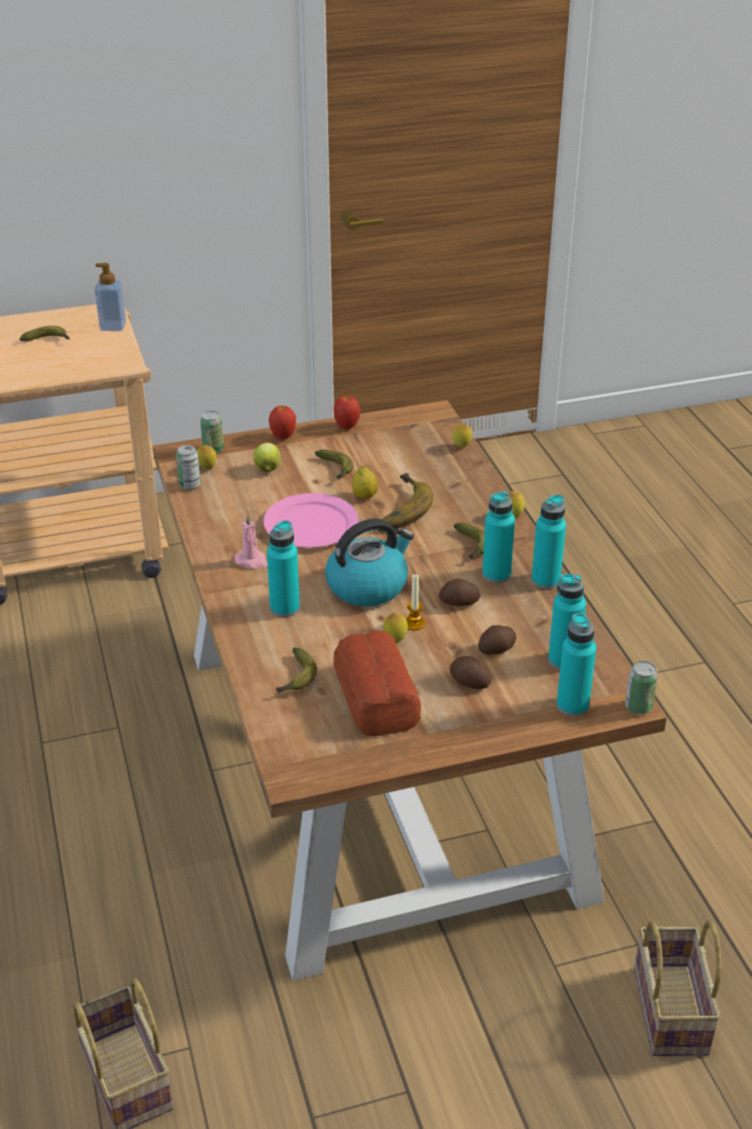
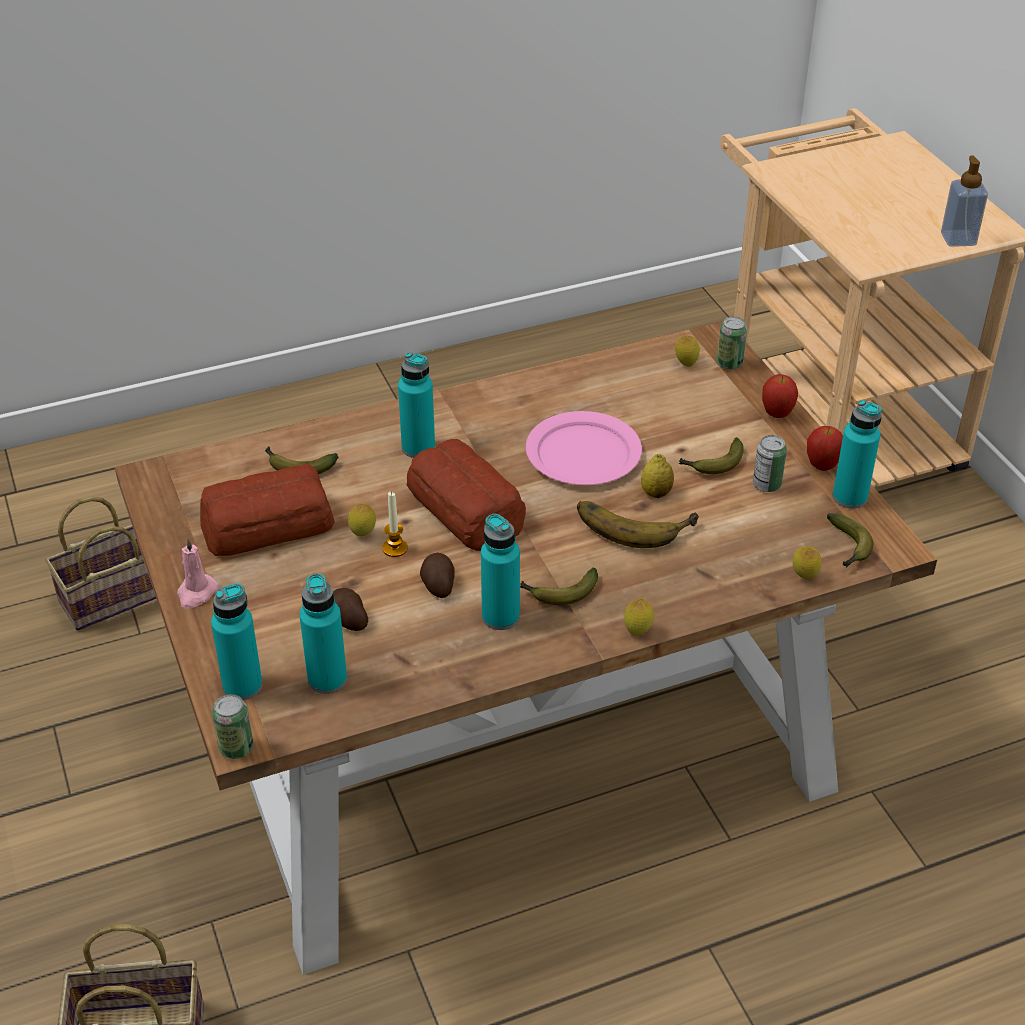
camera: 85 degrees right, 5 degrees up
(48, 340) = (899, 202): banana -> banana (848, 548)
(189, 485) = (647, 356): can -> can (766, 485)
(252, 561) = (503, 416): pink candle -> pink candle (196, 593)
(267, 469) = (698, 409): apple -> none
(368, 586) = (465, 507): kettle -> bread
(468, 683) = (287, 596): potato -> none
(545, 580) = (493, 664): turquoise bottle -> turquoise bottle (849, 497)

